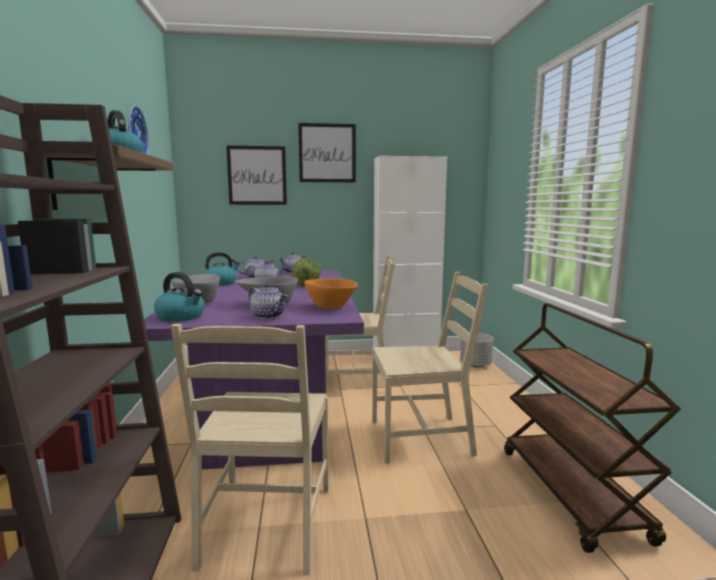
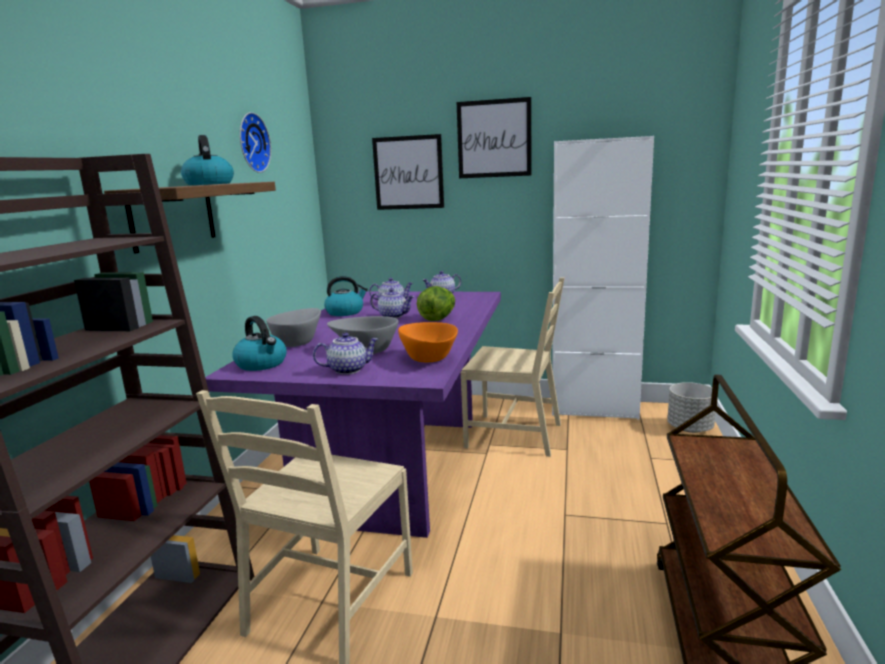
camera: 20 degrees right, 5 degrees up
(269, 316) = (348, 369): teapot -> teapot turned 75 degrees counterclockwise
(421, 437) = (556, 525): beige chair -> none

